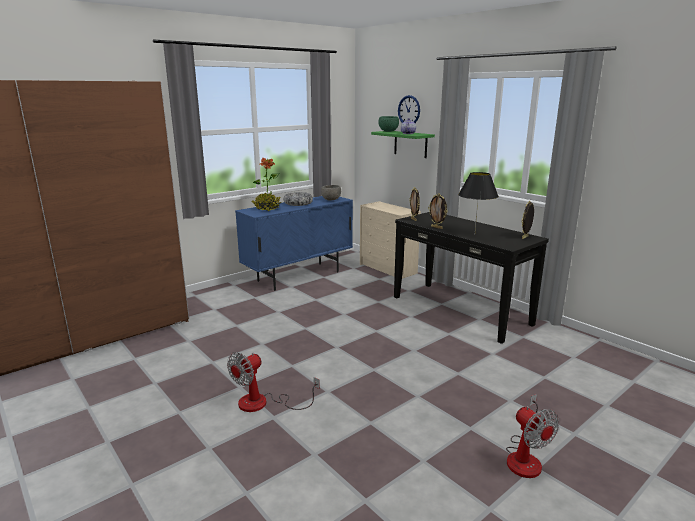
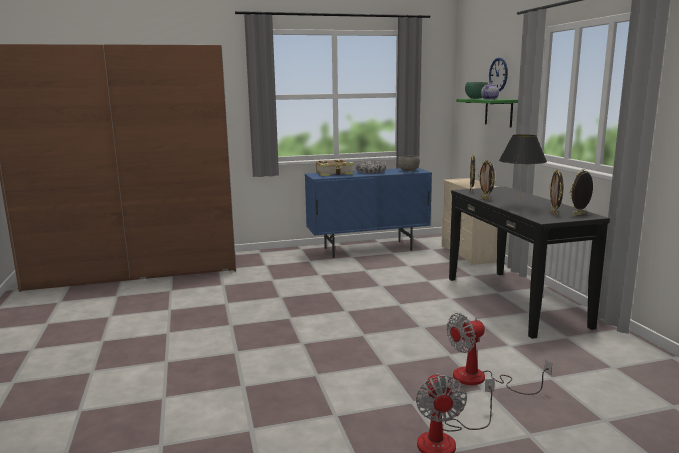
camera: 25 degrees right, 5 degrees down
(263, 403) = (238, 340): fan -> fan (481, 379)
(267, 208) = (334, 174): potted plant -> book
(508, 238) = (554, 214): none -> picture frame

